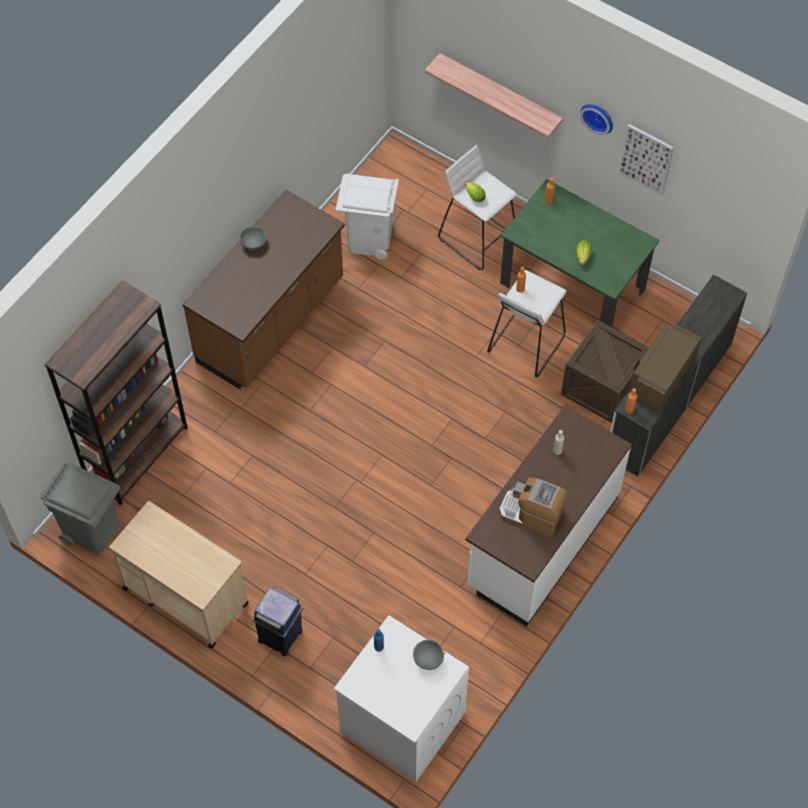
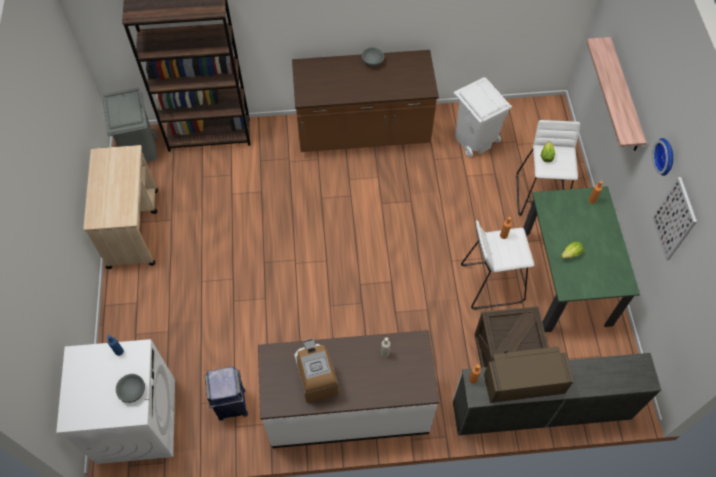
camera: 50 degrees right, 0 degrees up
(281, 636) = (145, 301): blue trash can -> blue trash can (231, 405)

